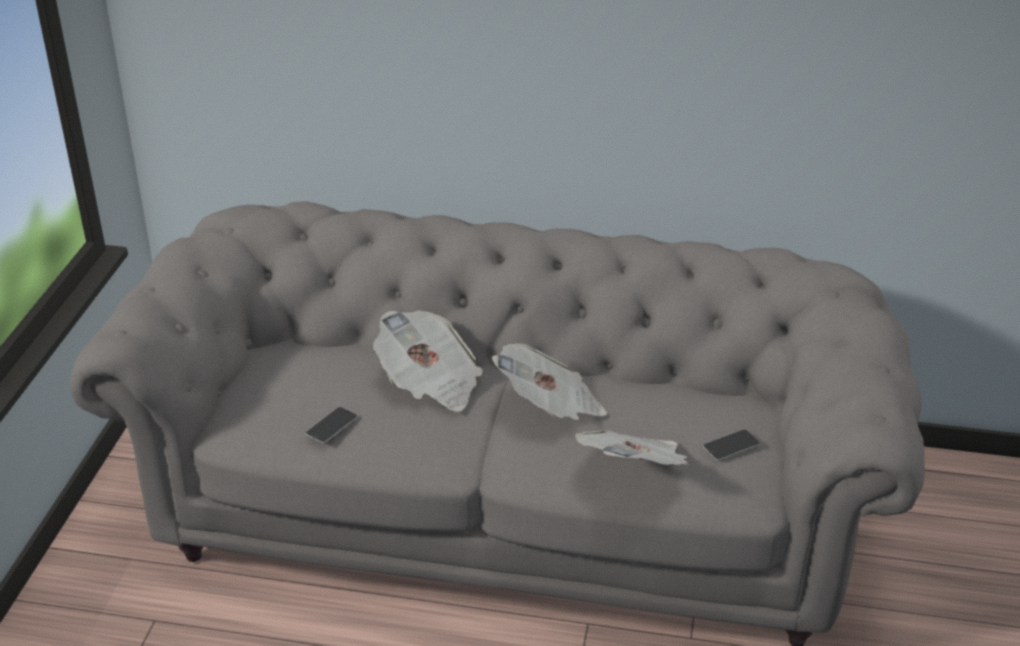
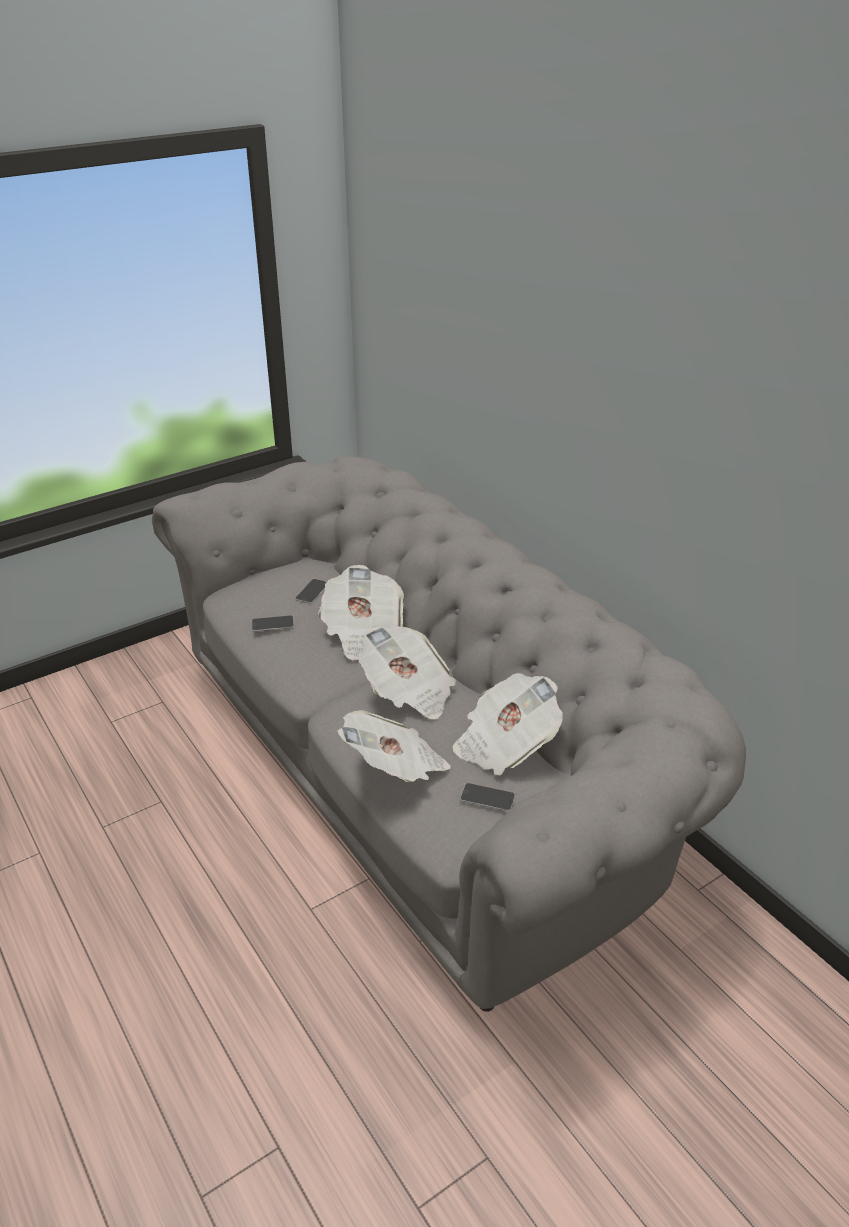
camera: 45 degrees right, 0 degrees up
(321, 374) = (312, 591): none -> phone
(684, 399) = (505, 744): none -> newspaper

